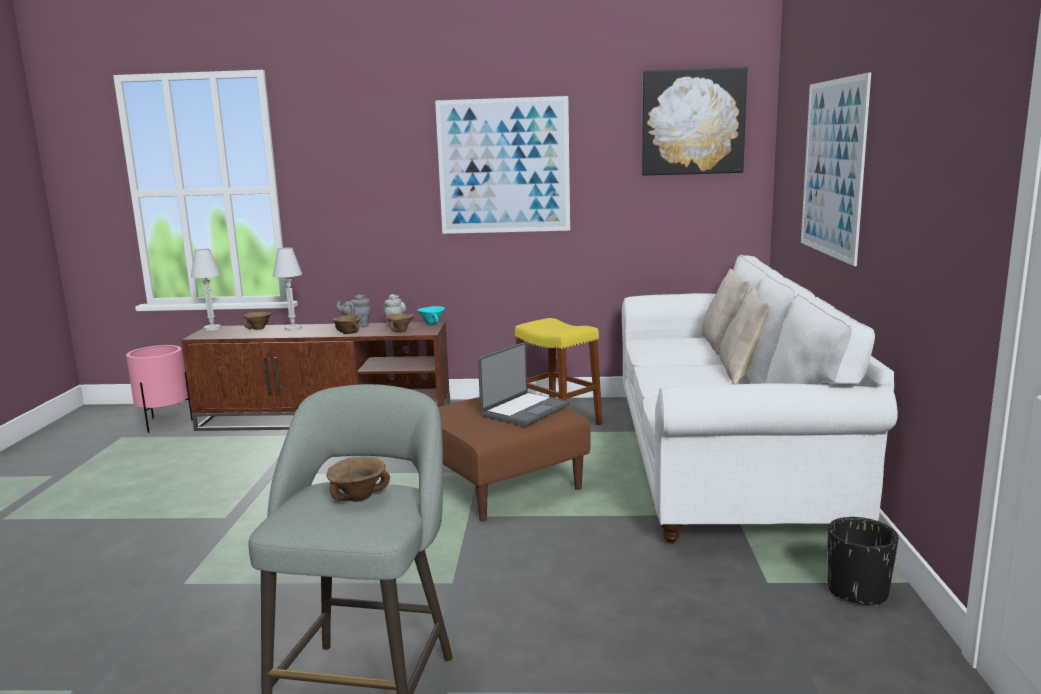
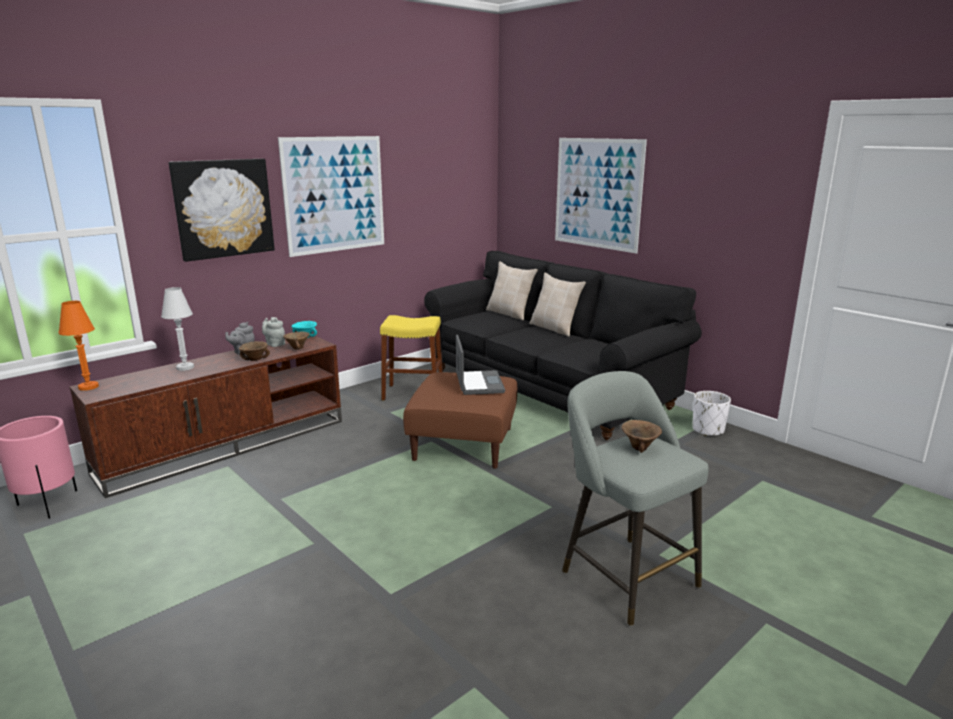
camera: 45 degrees left, 5 degrees up
(212, 329) = (88, 387): white table lamp -> orange table lamp
(258, 329) = (147, 375): brown bowl -> none
(692, 122) = (455, 157): picture -> picture (223, 208)
(721, 461) = (547, 389): white sofa -> black sofa
(857, 591) = (708, 430): black planter -> white planter

